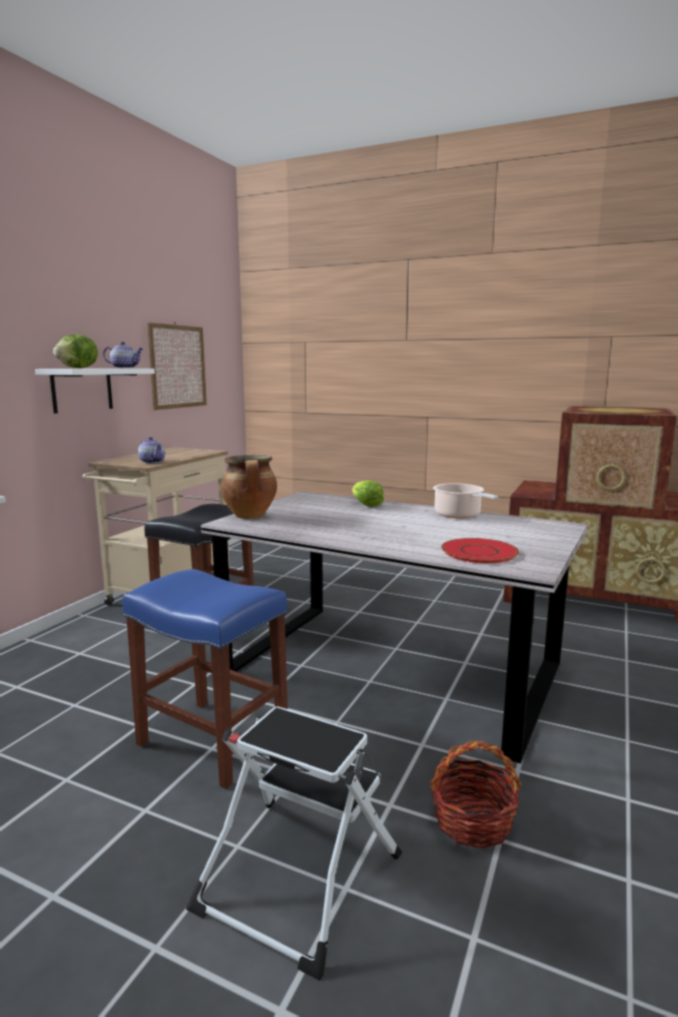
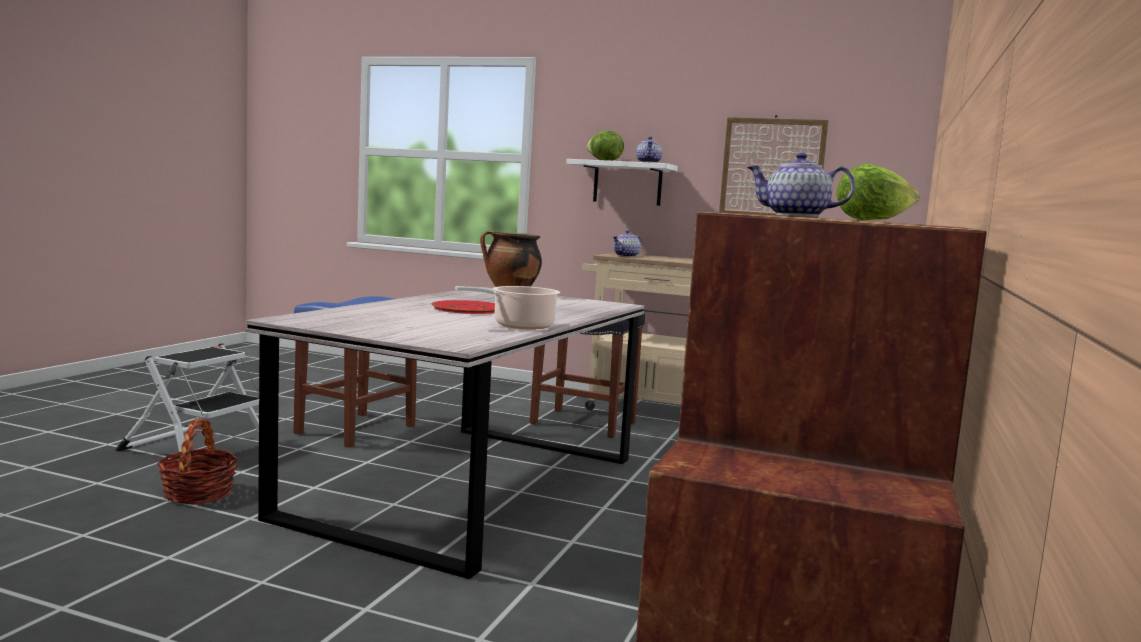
camera: 85 degrees right, 5 degrees down
(365, 504) = (571, 311): lettuce -> lettuce (873, 221)
(479, 552) = (352, 316): red plate -> red plate (467, 308)
(624, 411) = (795, 216): none -> teapot

